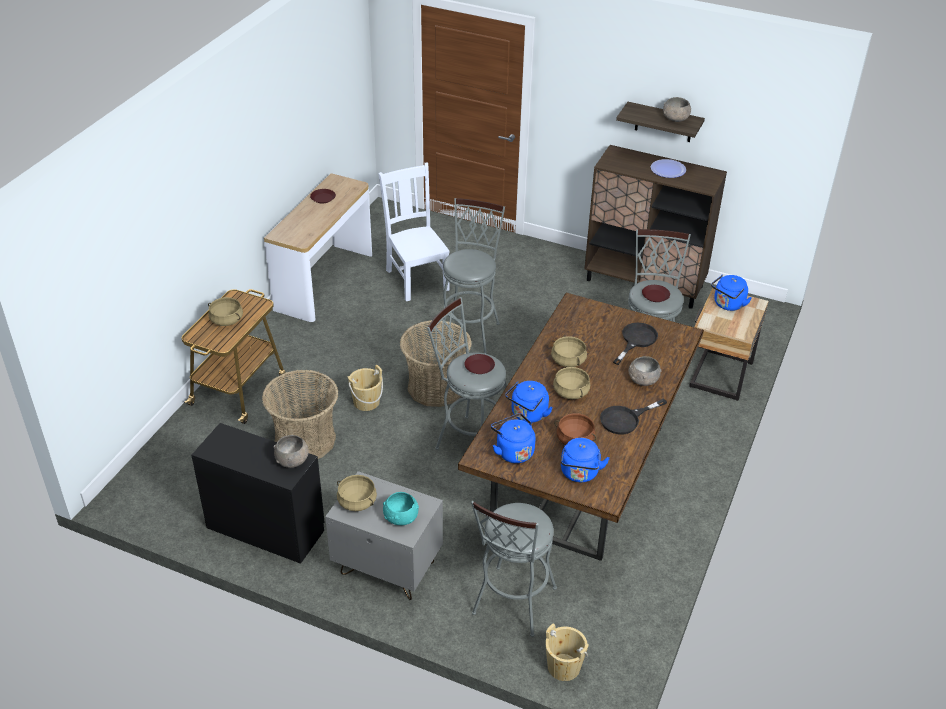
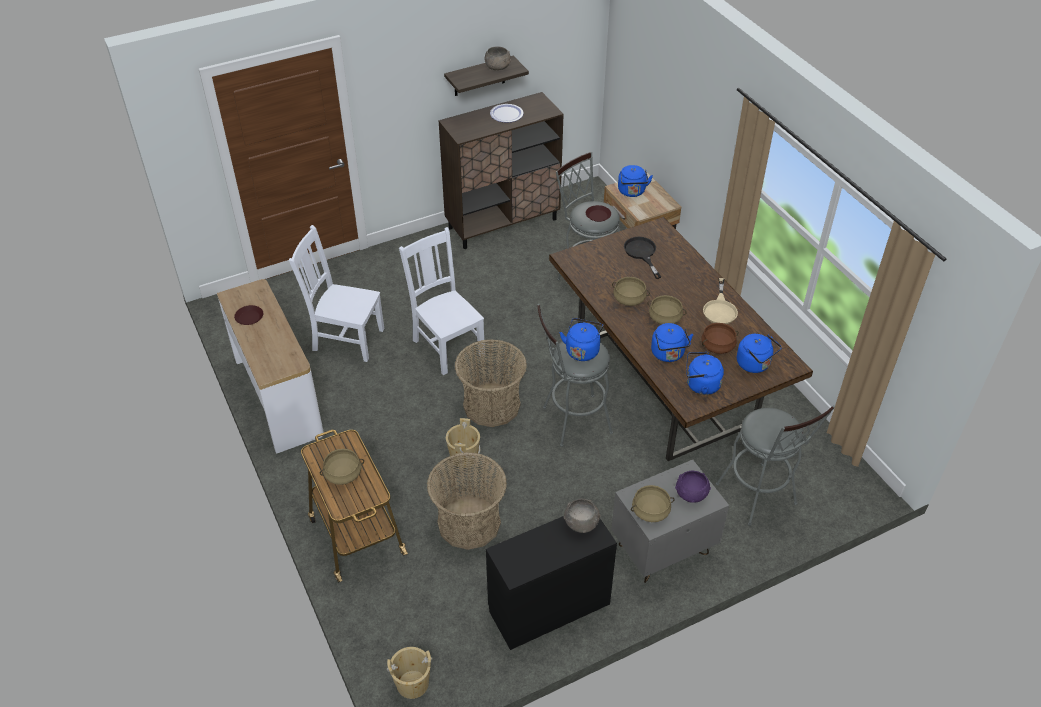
camera: 50 degrees left, 5 degrees up
(401, 517) = (691, 494): turquoise bowl -> purple bowl
(470, 330) = (447, 346): grey stool -> white chair
(479, 367) = (582, 350): brown plate -> blue kettle
(563, 667) = (836, 504): beige bucket -> beige bucket (412, 684)
(625, 419) = (720, 309): black frying pan -> beige frying pan
(642, 380) = (687, 276): grey bowl -> none

